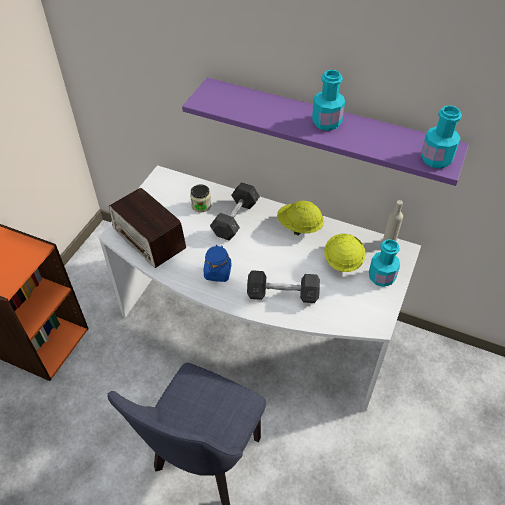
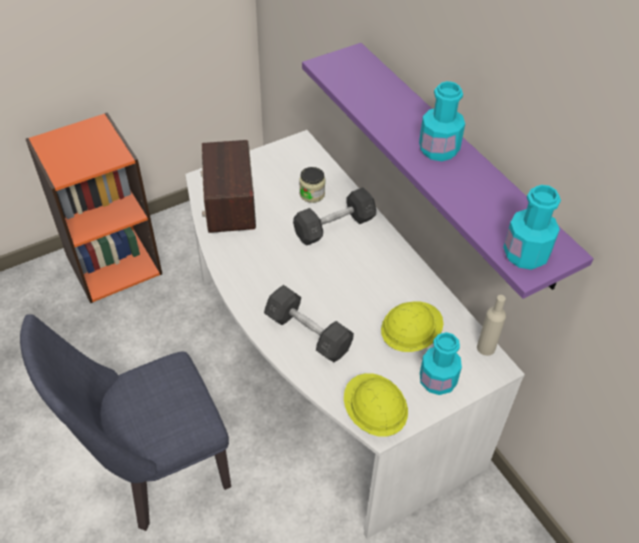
camera: 35 degrees right, 0 degrees up
(217, 272) = (264, 272): blue jar -> none
(299, 227) = (396, 272): yellow hard hat -> yellow hard hat (373, 414)

